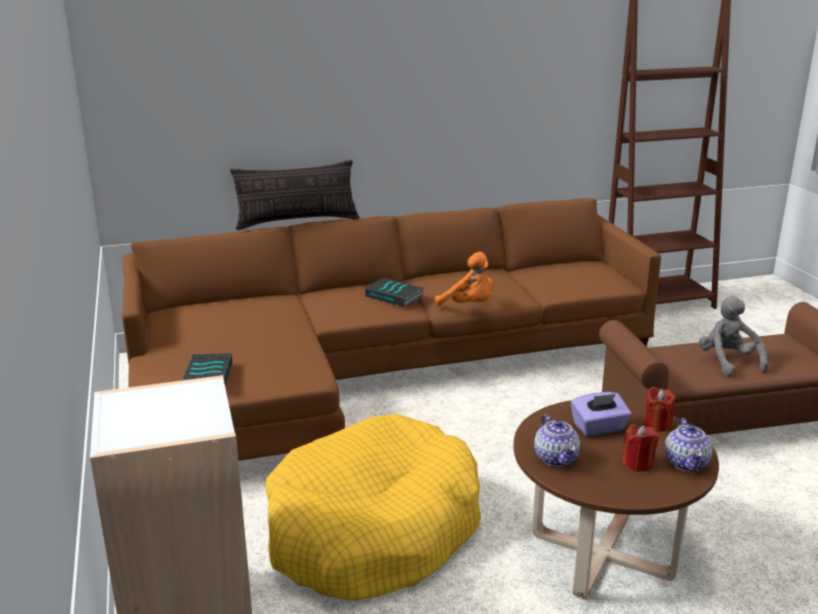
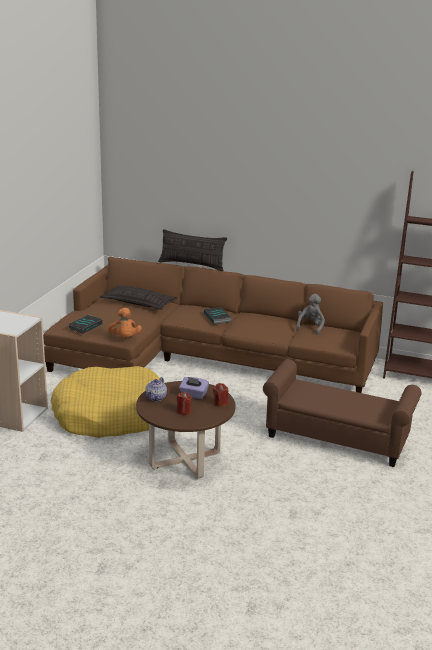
camera: 35 degrees right, 0 degrees up
(237, 310) = (138, 303): none -> pillow
(469, 306) = (247, 333): orange plush toy -> orange plush toy (125, 338)
(686, 463) = (203, 418): teapot -> none
(728, 362) = (337, 401): grey plush toy -> grey plush toy (310, 327)

